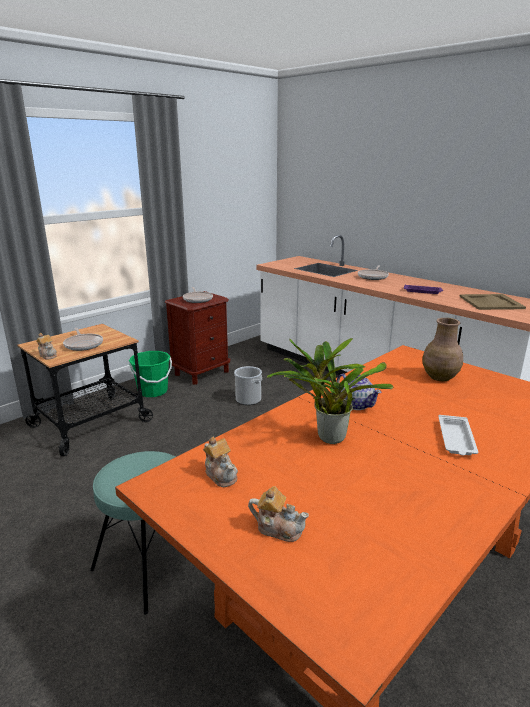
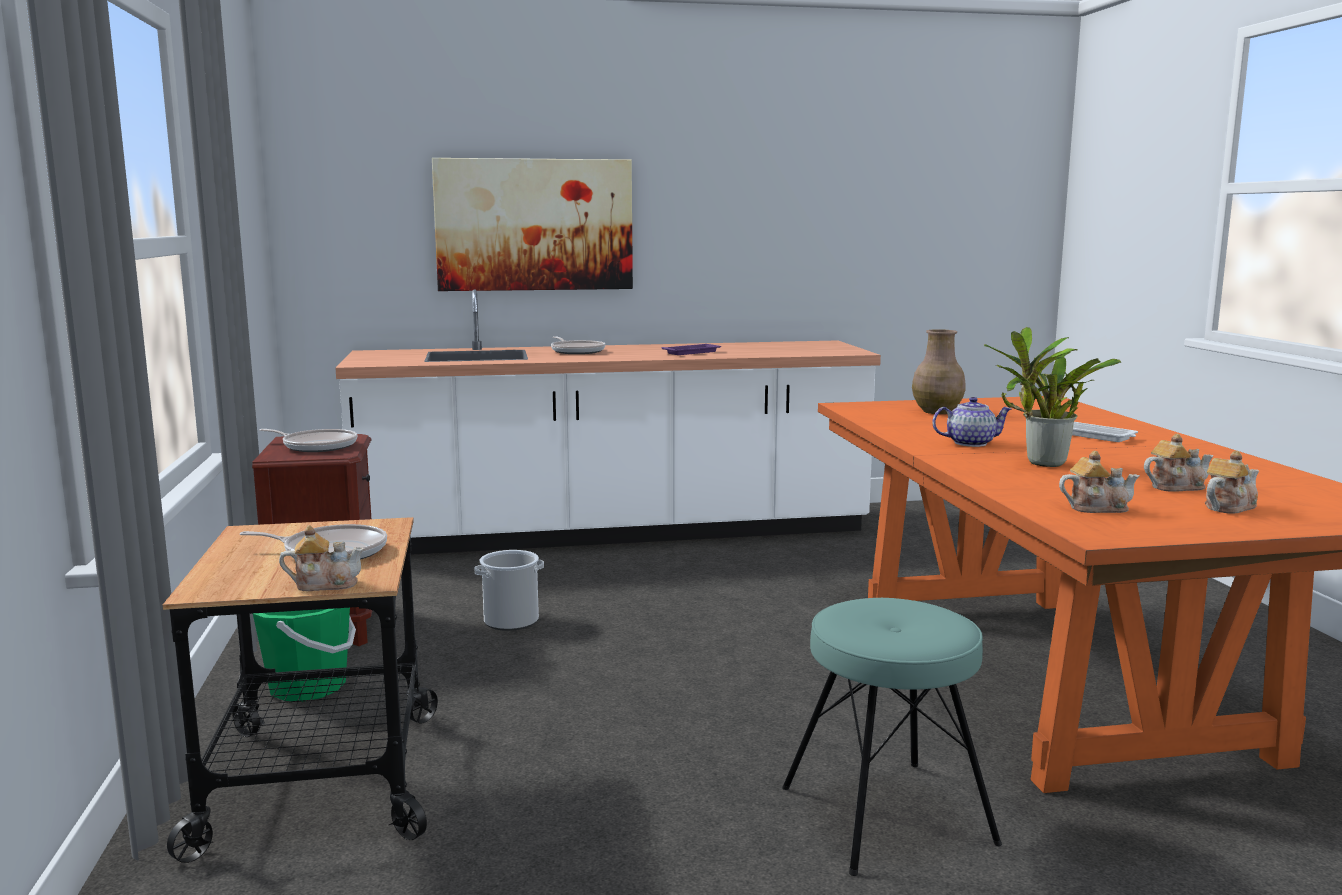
camera: 55 degrees left, 10 degrees down
(320, 497) = (1175, 487): none -> teapot
(379, 201) = (534, 225): none -> picture
(491, 302) = (787, 348): beige tray -> none

